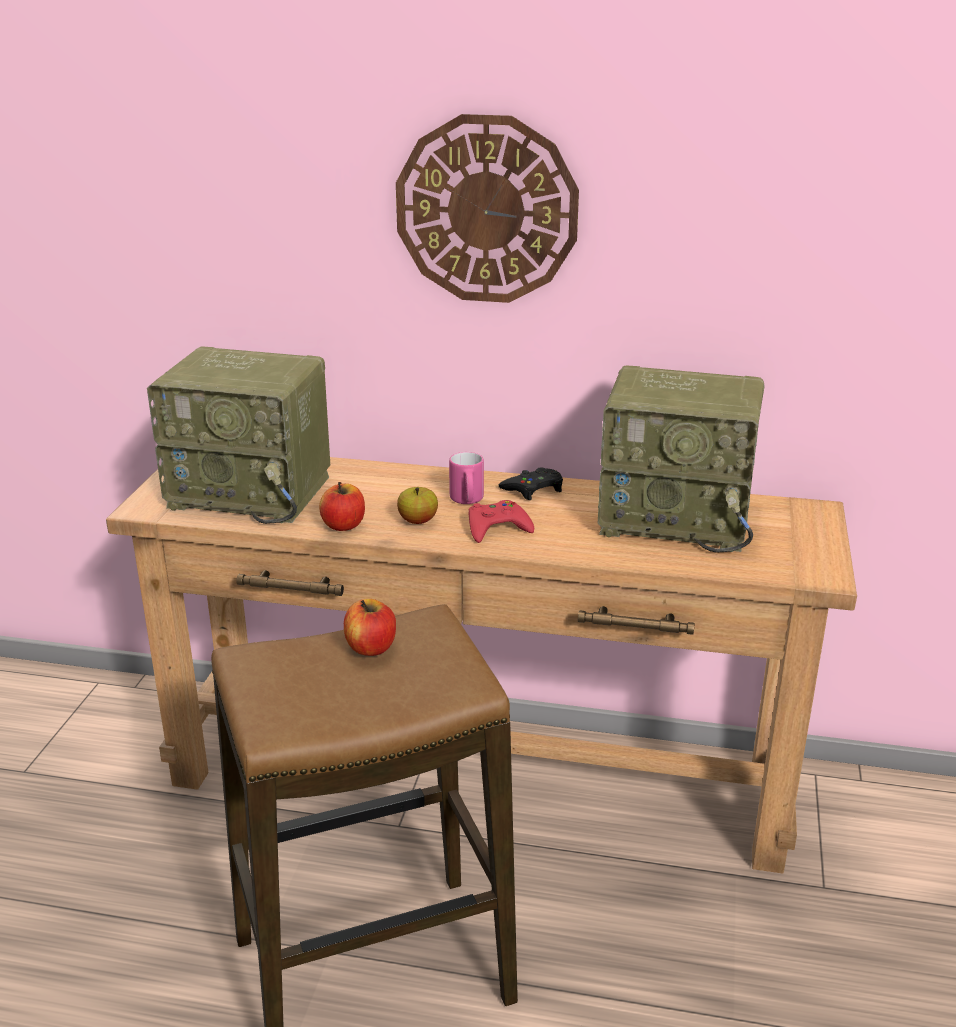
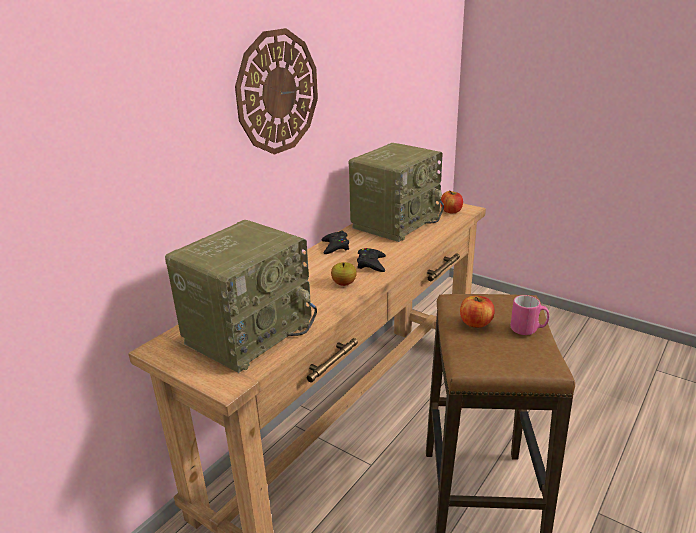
camera: 65 degrees left, 0 degrees up
(343, 525) = (329, 307): apple -> apple (451, 211)
(467, 501) = (332, 265): pink mug -> pink mug (528, 330)
(497, 528) = (371, 264): red game controller -> black game controller

